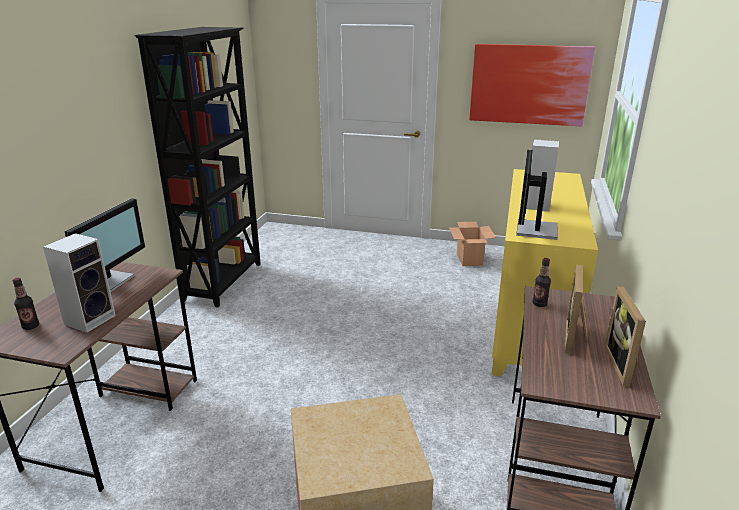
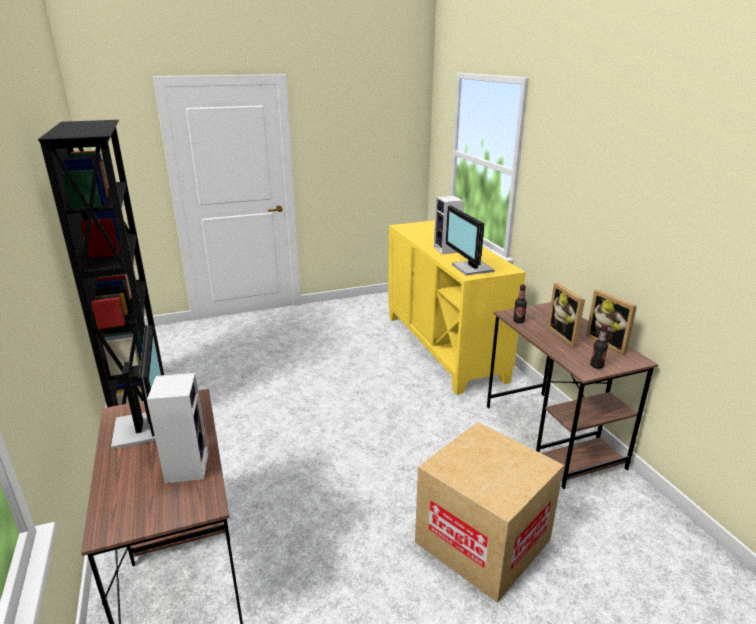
camera: 35 degrees left, 0 degrees up
(31, 326) = (127, 501): bottle -> bottle (596, 366)
(469, 259) = (352, 312): cardboard box -> none
(529, 84) = (370, 151): picture -> none

